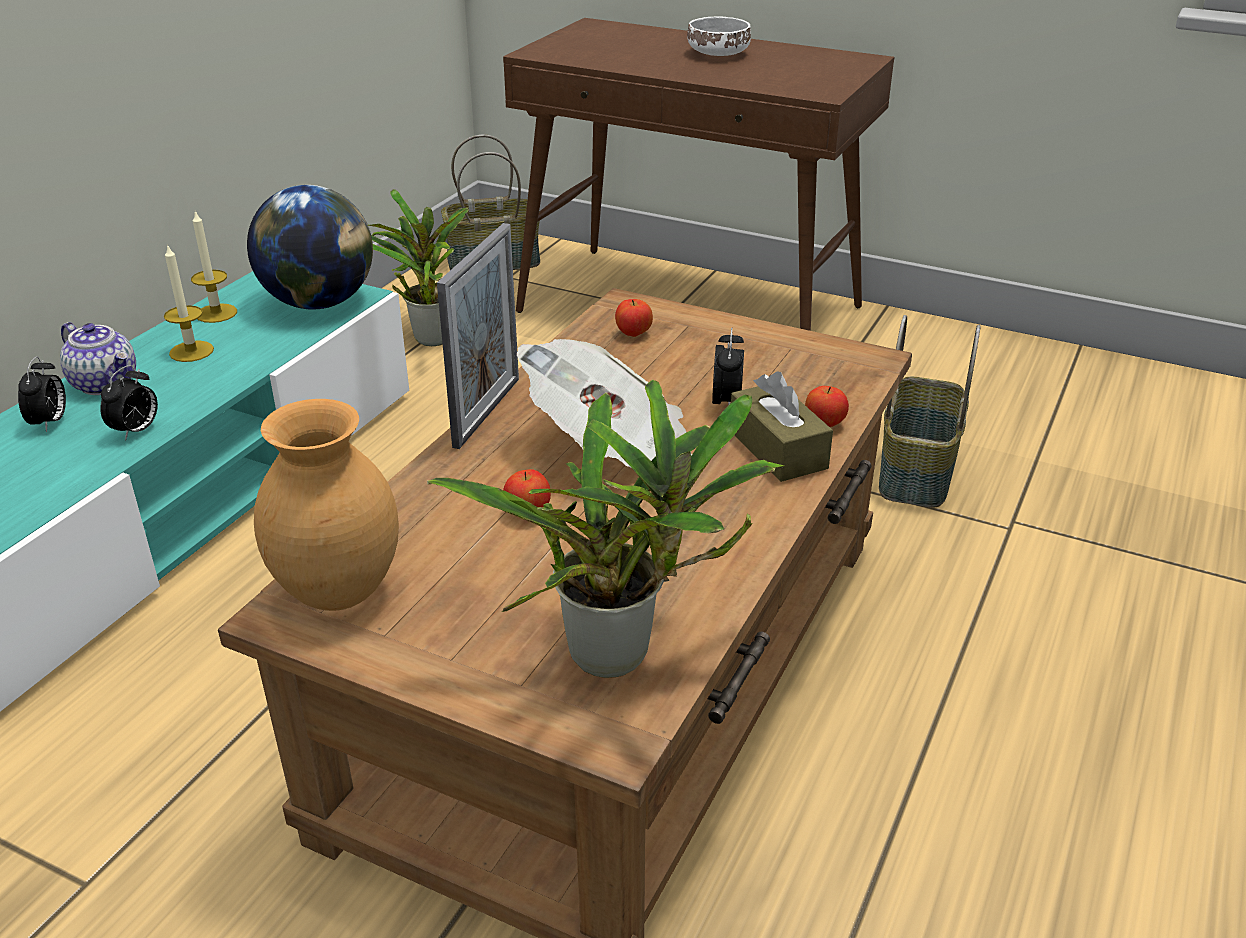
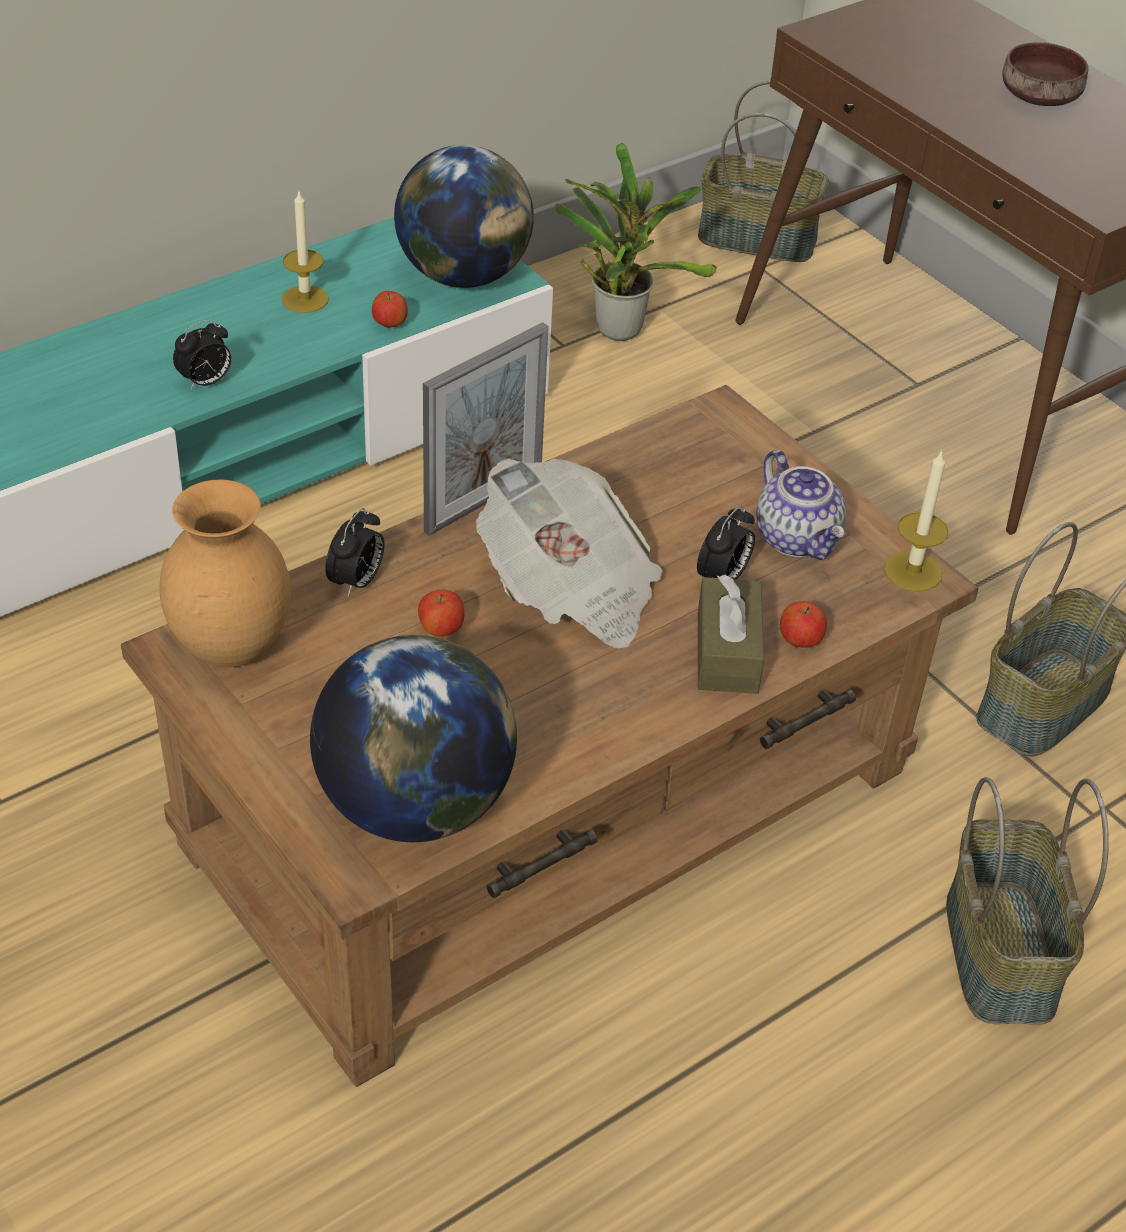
camera: 25 degrees right, 10 degrees up
(50, 422) = (137, 344): alarm clock -> alarm clock (357, 582)
(106, 383) = (207, 313): teapot -> teapot (798, 538)
(216, 313) = (355, 255): candle -> candle (913, 571)
(621, 656) = (415, 805): potted plant -> globe
(633, 334) = (698, 456): apple -> apple (390, 324)
(719, 54) = (1040, 97): white bowl -> brown bowl
(1036, 643) = (1002, 954): none -> basket

